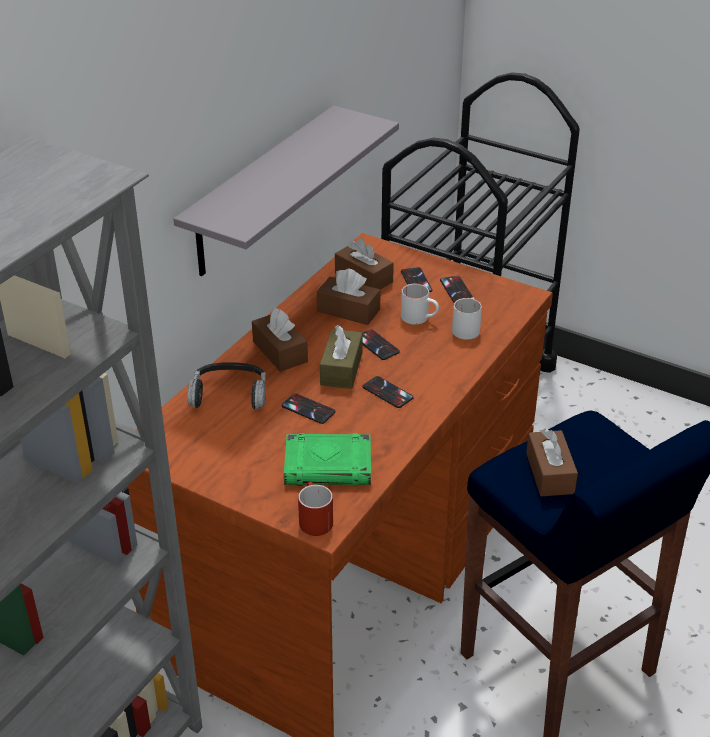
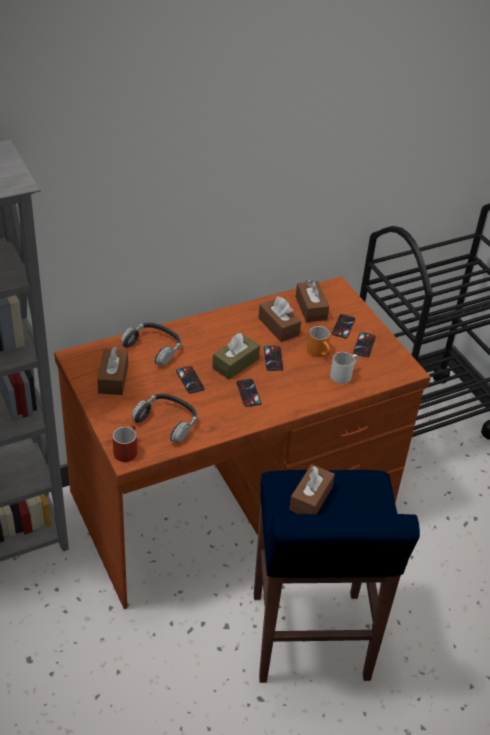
camera: 30 degrees right, 5 degrees up
(261, 192) = (237, 221): grey shelf -> none
(280, 351) = (209, 334): brown tissue box -> brown tissue box (113, 379)
(329, 465) = (167, 421): green book -> headphones
(420, 318) = (320, 353): white mug -> orange mug

